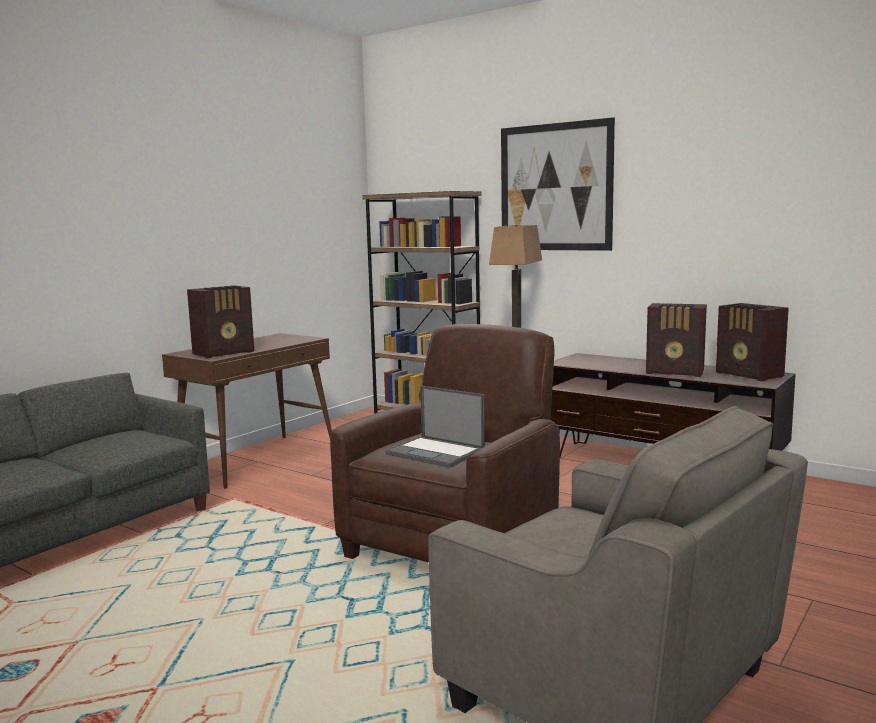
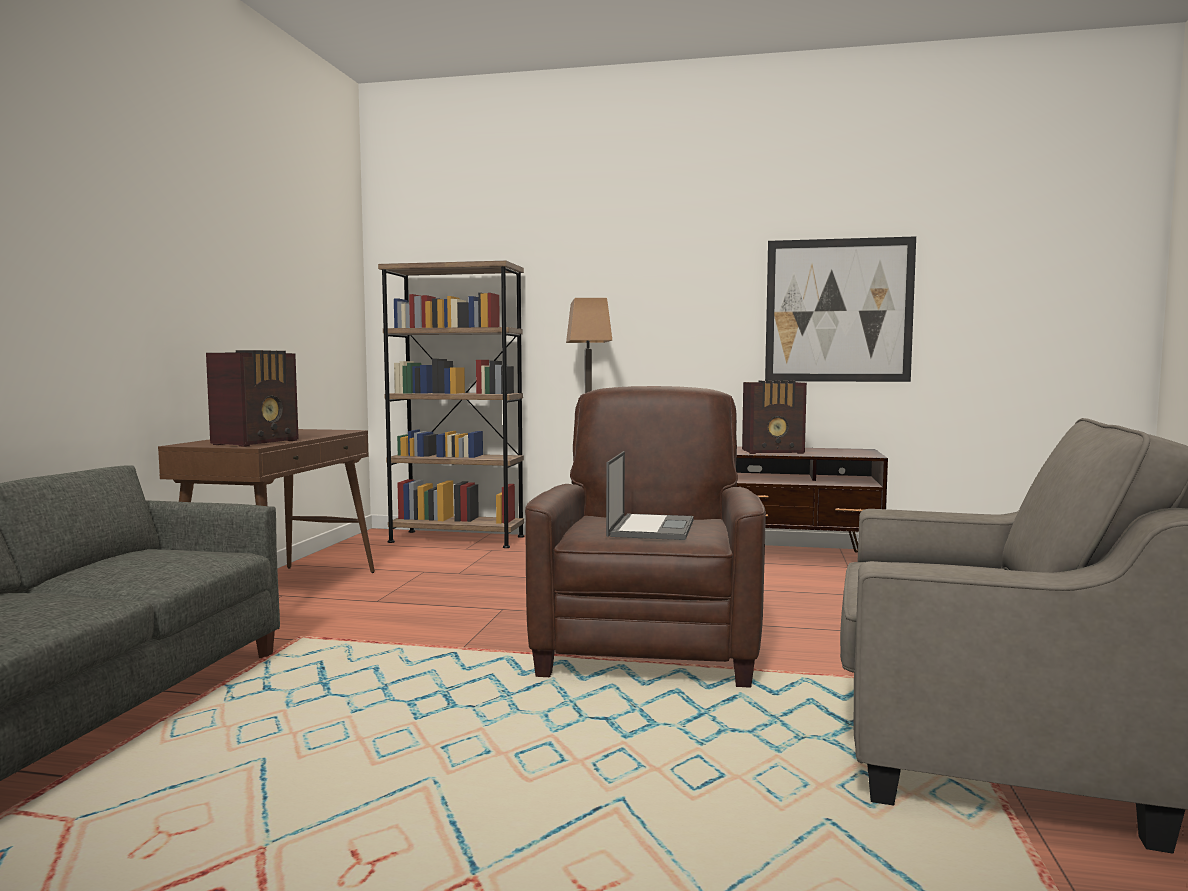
camera: 25 degrees left, 5 degrees down
(436, 452) = (651, 528): laptop -> laptop turned 90 degrees counterclockwise
(555, 187) = (613, 265): picture -> picture (838, 310)
(749, 375) = (842, 451): radio -> none

